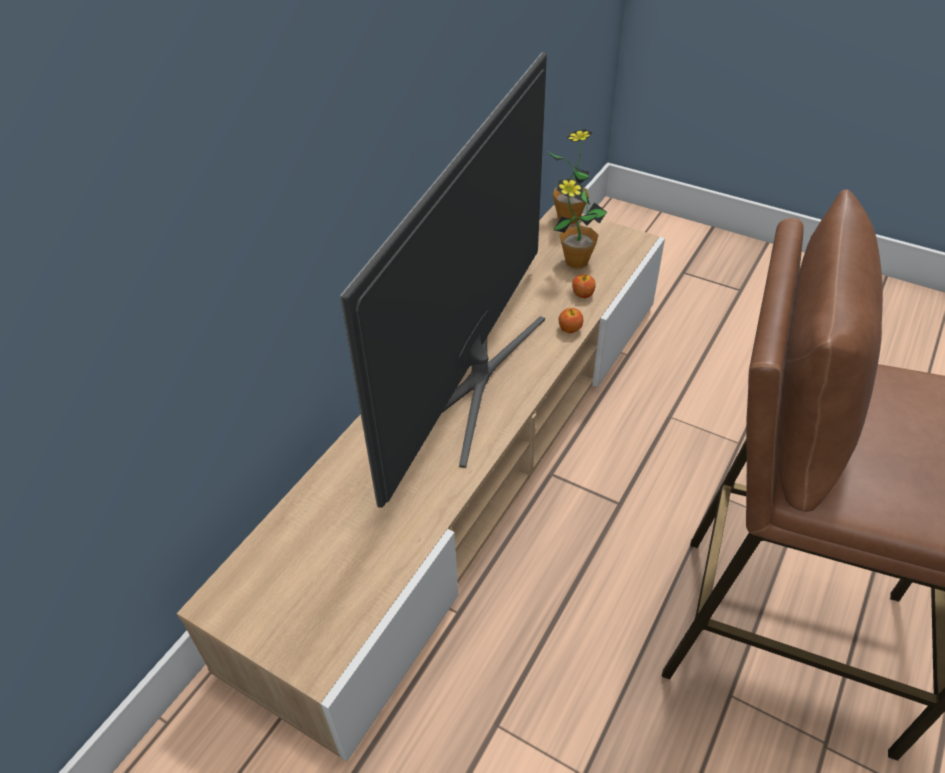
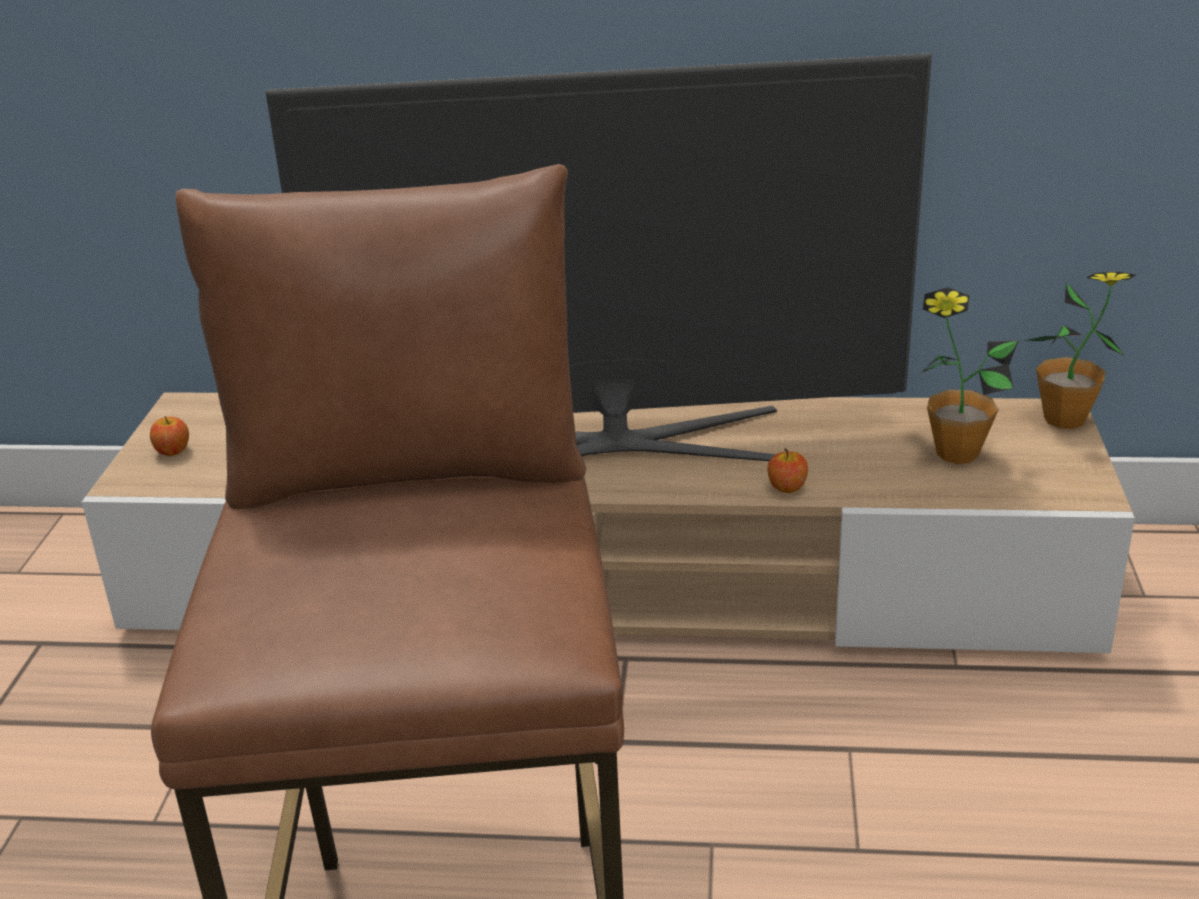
camera: 65 degrees right, 15 degrees down
(582, 294) = (880, 478): apple -> apple (173, 451)

